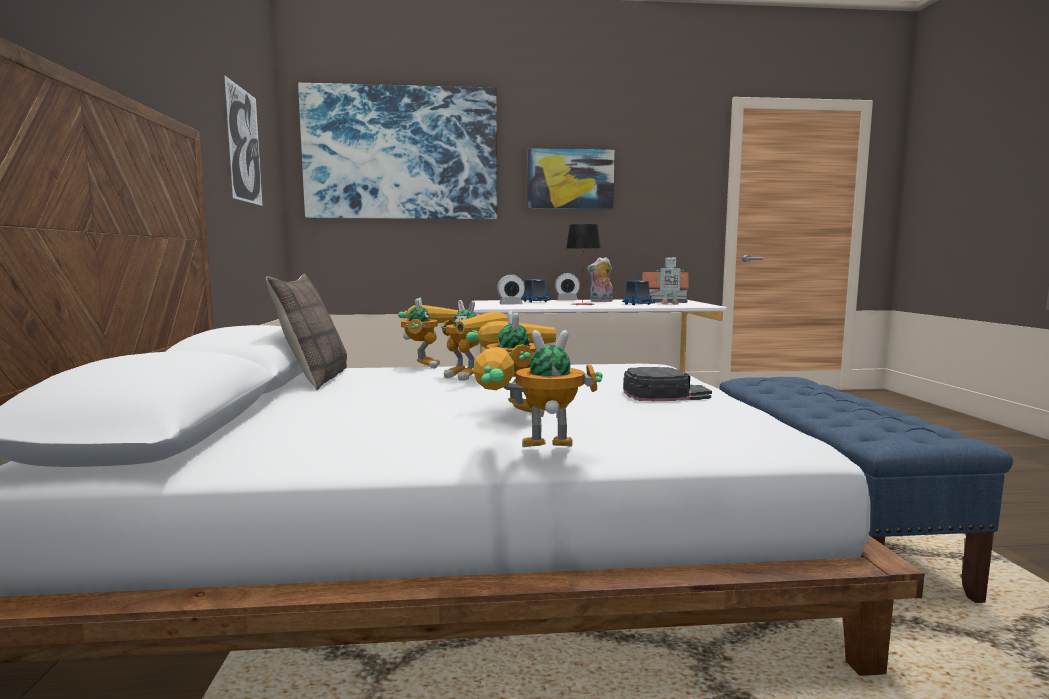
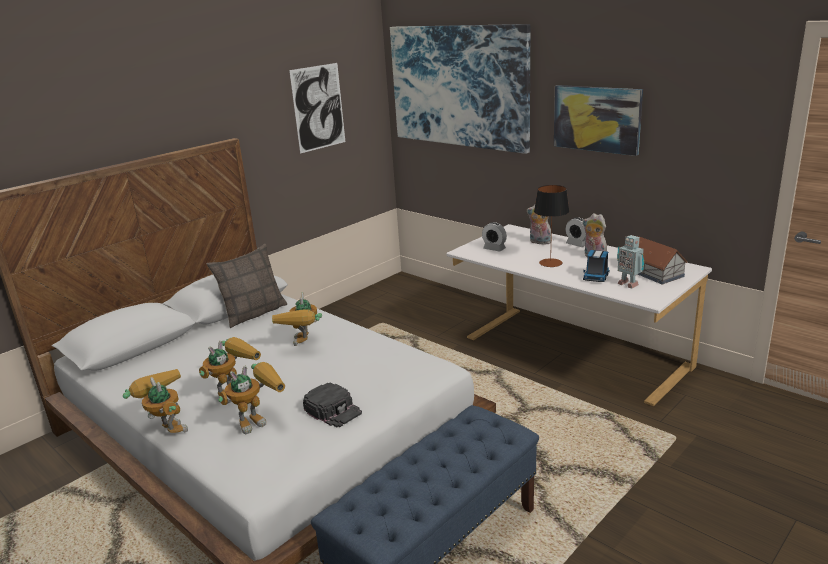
camera: 50 degrees right, 15 degrees up
(425, 364) = (331, 312): toy robot -> toy robot (259, 419)
(535, 301) = (539, 242): toy truck -> plush toy

